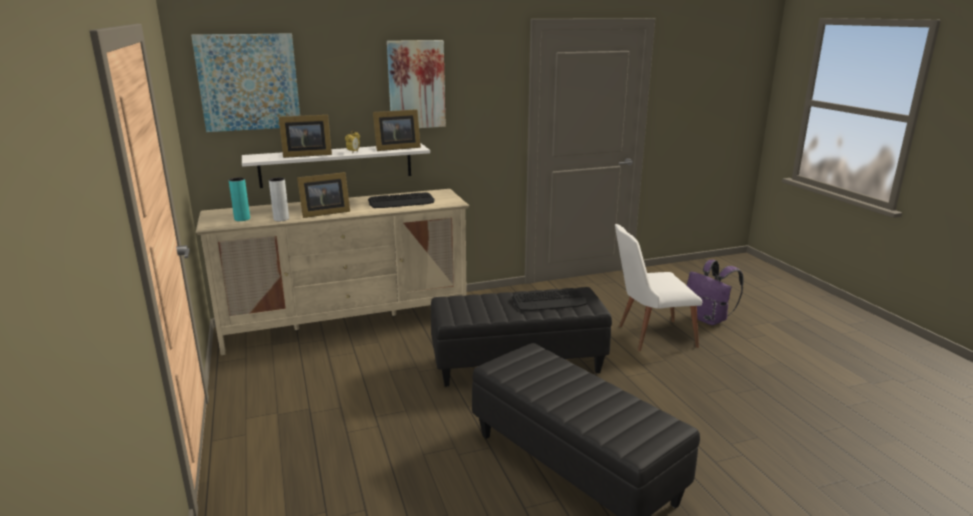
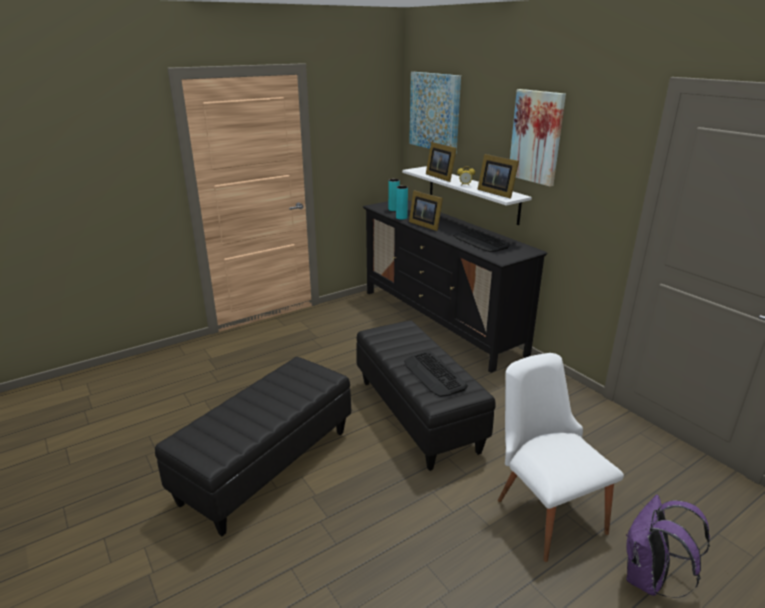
camera: 75 degrees right, 5 degrees up
(281, 219) = (401, 217): grey vase -> turquoise vase
(346, 322) = (439, 321): beige dresser -> black dresser

